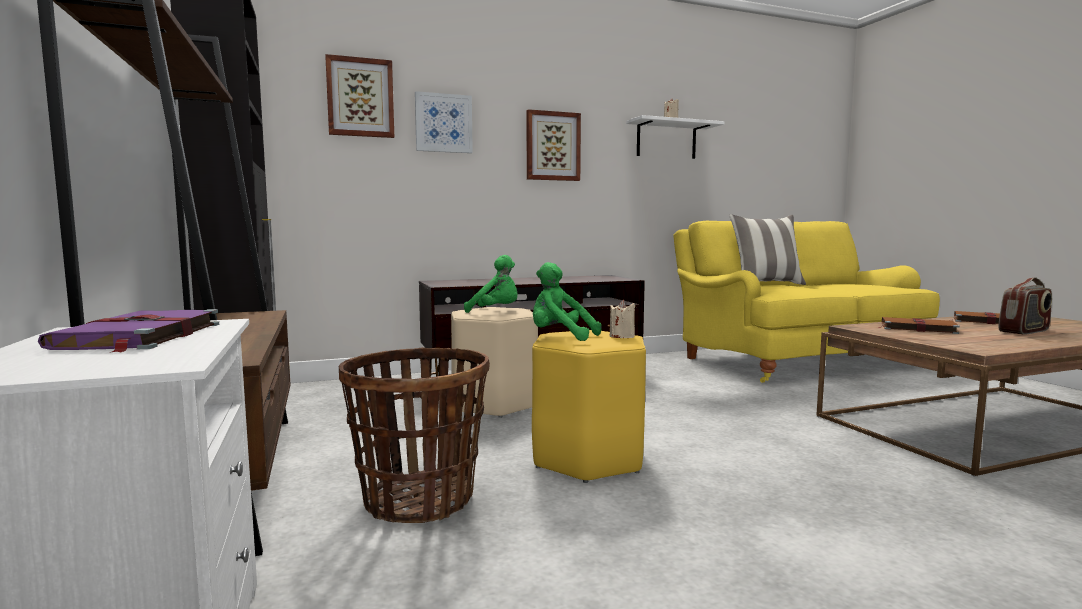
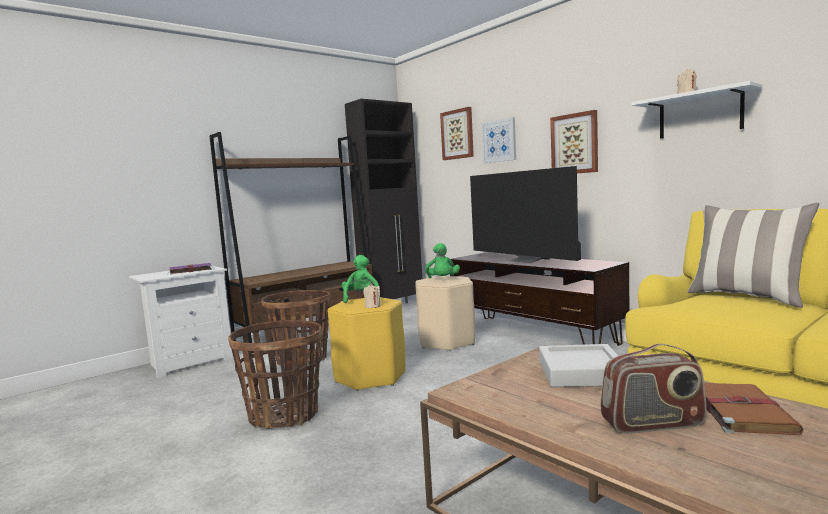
camera: 70 degrees right, 0 degrees up
(533, 280) = (526, 260): none -> television
(711, 533) = (284, 415): none -> basket
(916, 328) = (581, 373): brown book -> grey tray
(1024, 331) = (652, 424): radio -> radio turned 45 degrees counterclockwise

